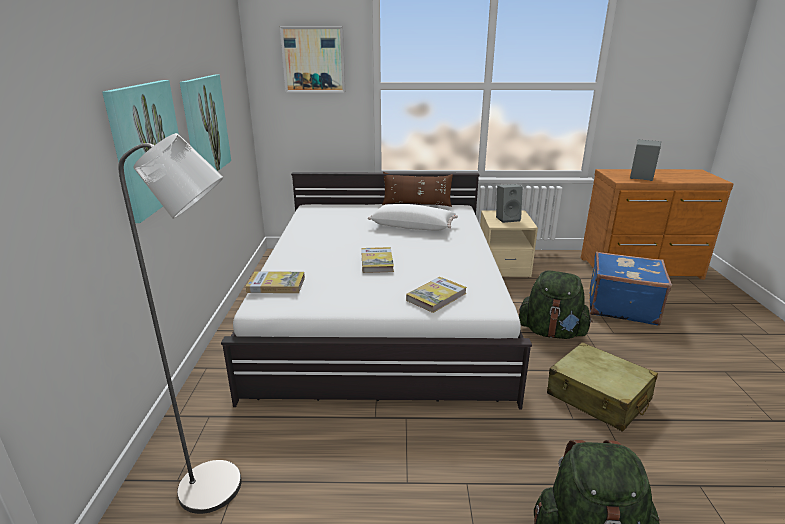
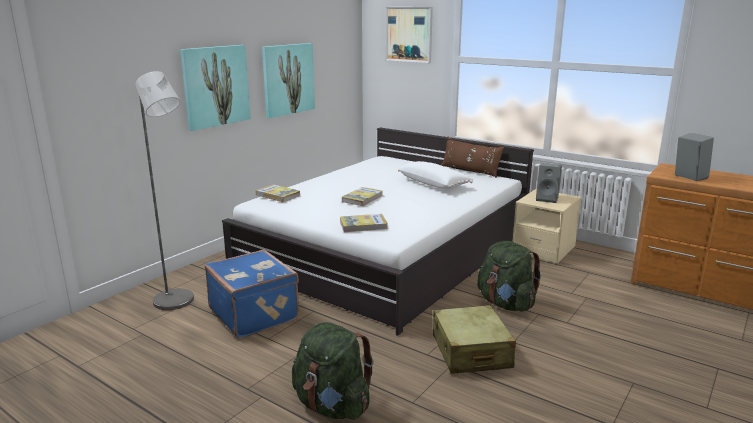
camera: 35 degrees right, 5 degrees down
(621, 306) = (613, 309): blue suitcase -> blue suitcase (255, 314)

